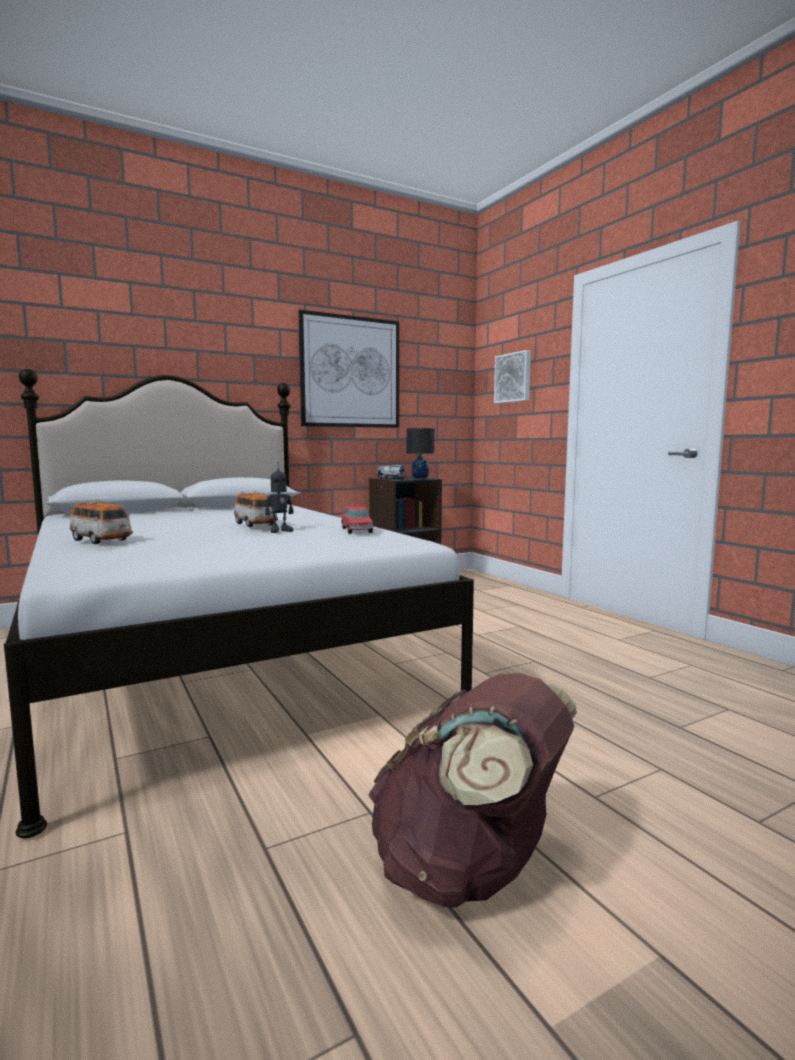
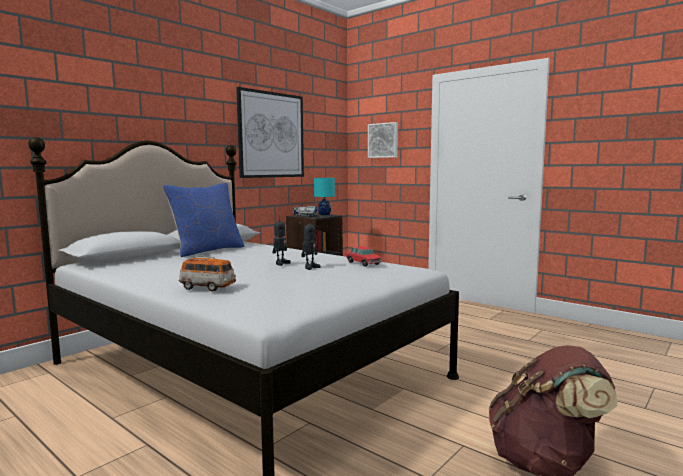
camera: 20 degrees left, 0 degrees up
(219, 509) = (207, 250): none -> blue pillow
(255, 524) = (281, 263): toy car -> toy robot
(420, 478) = (324, 214): black table lamp -> turquoise table lamp

